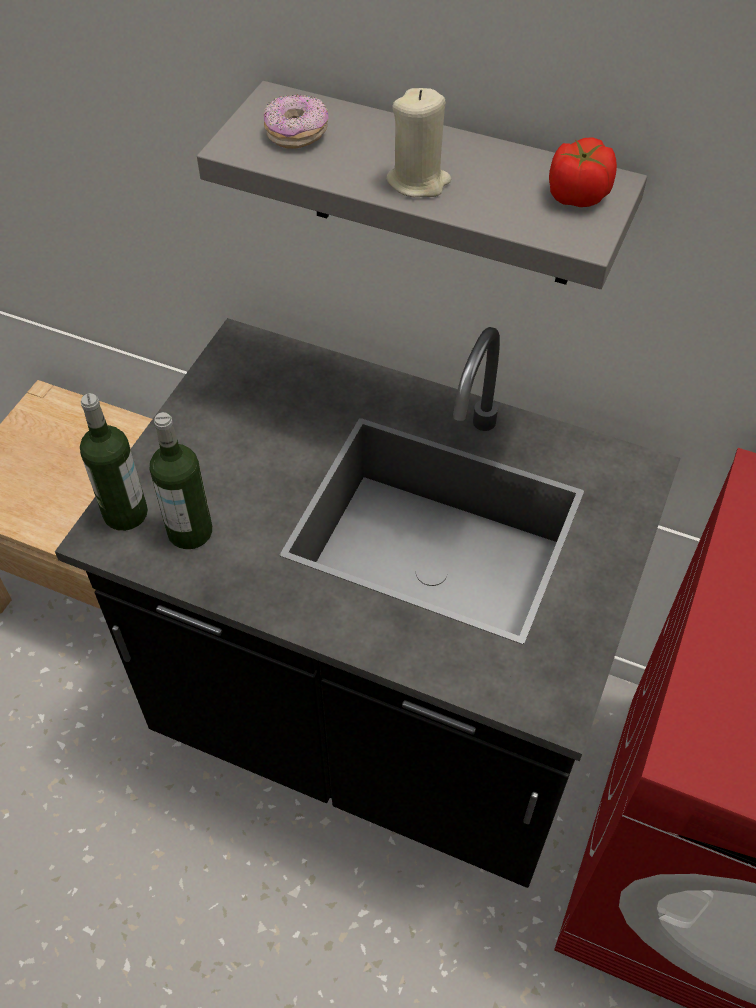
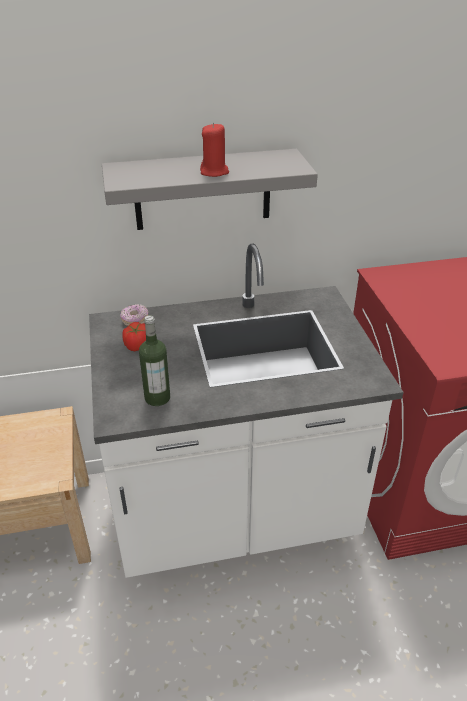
camera: 35 degrees left, 15 degrees down
(125, 513) = (116, 406): bottle -> none
(296, 134) = (142, 173): donut -> donut (135, 321)
(378, 722) = (233, 514): black counter -> white counter
(418, 181) = (214, 172): beige candle -> red candle
(577, 195) = (280, 159): tomato -> tomato (137, 346)

